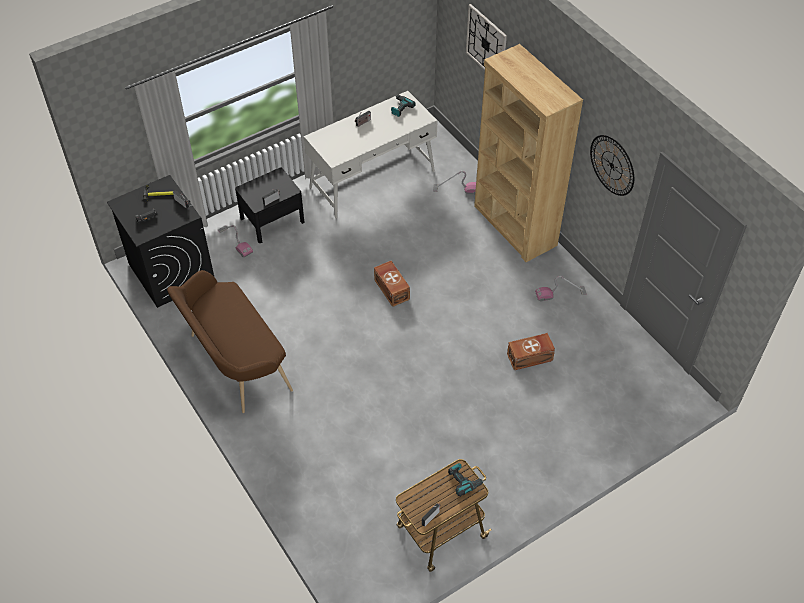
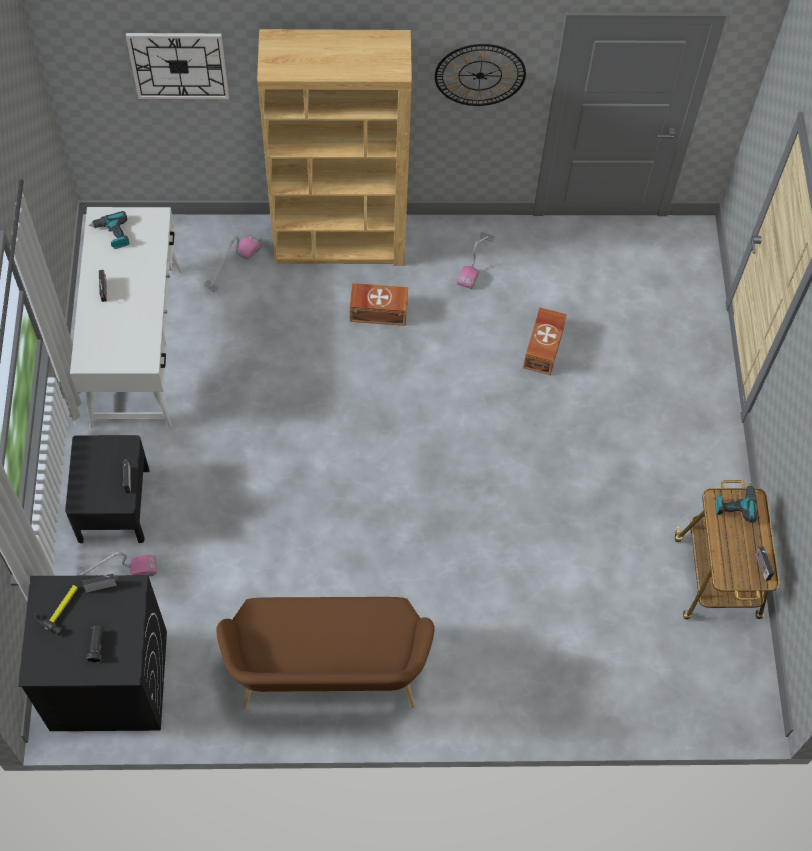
camera: 60 degrees left, 10 degrees up
(392, 289) = (339, 430): brown storage box -> brown storage box (378, 311)

